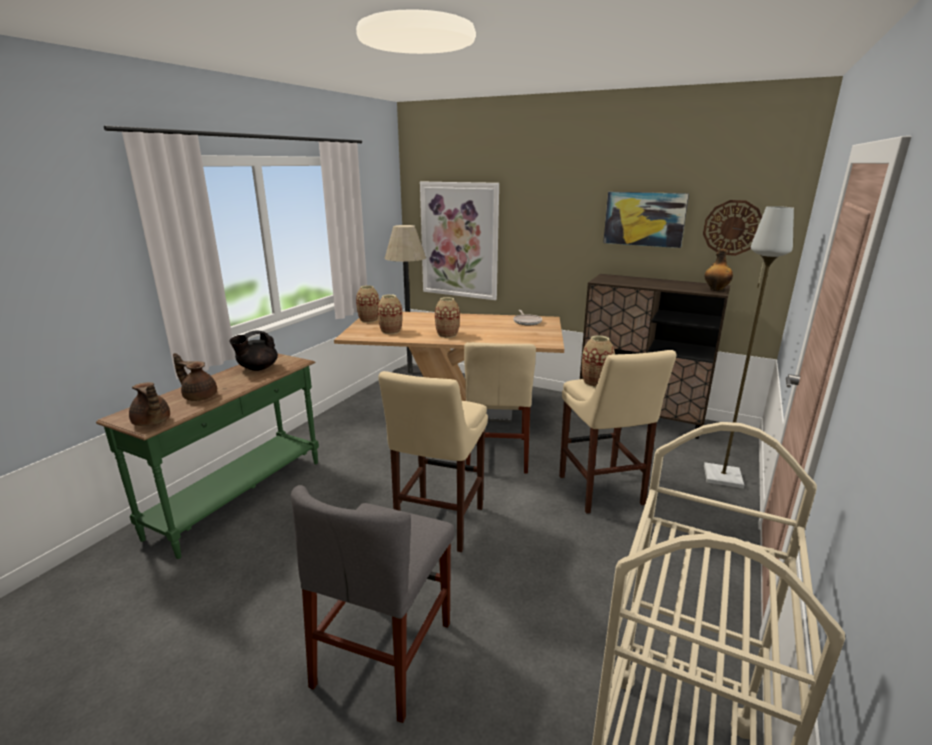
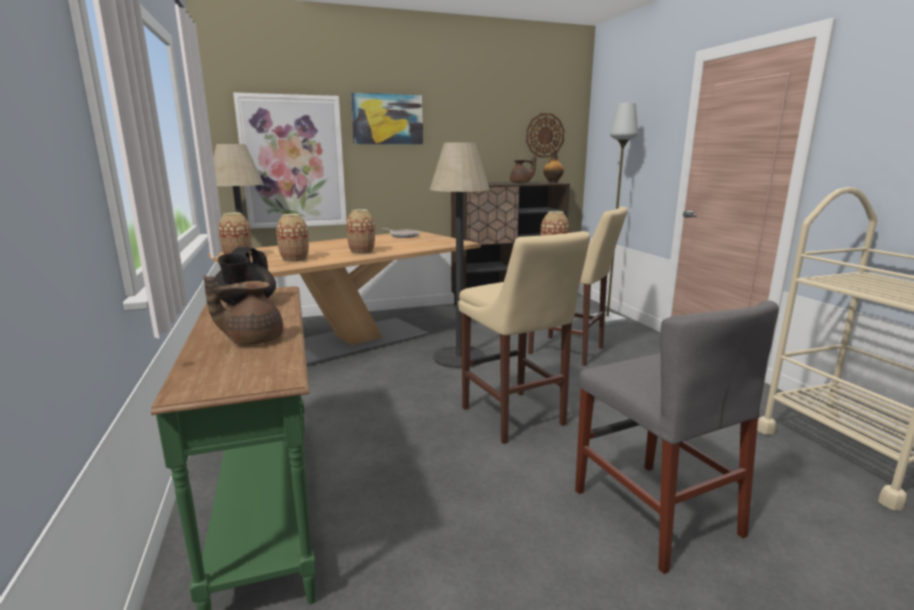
camera: 45 degrees left, 5 degrees down
(152, 423) = (271, 375): brown teapot -> brown teapot (521, 183)
(497, 453) = (459, 357): beige chair -> floor lamp
(644, 219) = (481, 130): picture -> picture (387, 119)

